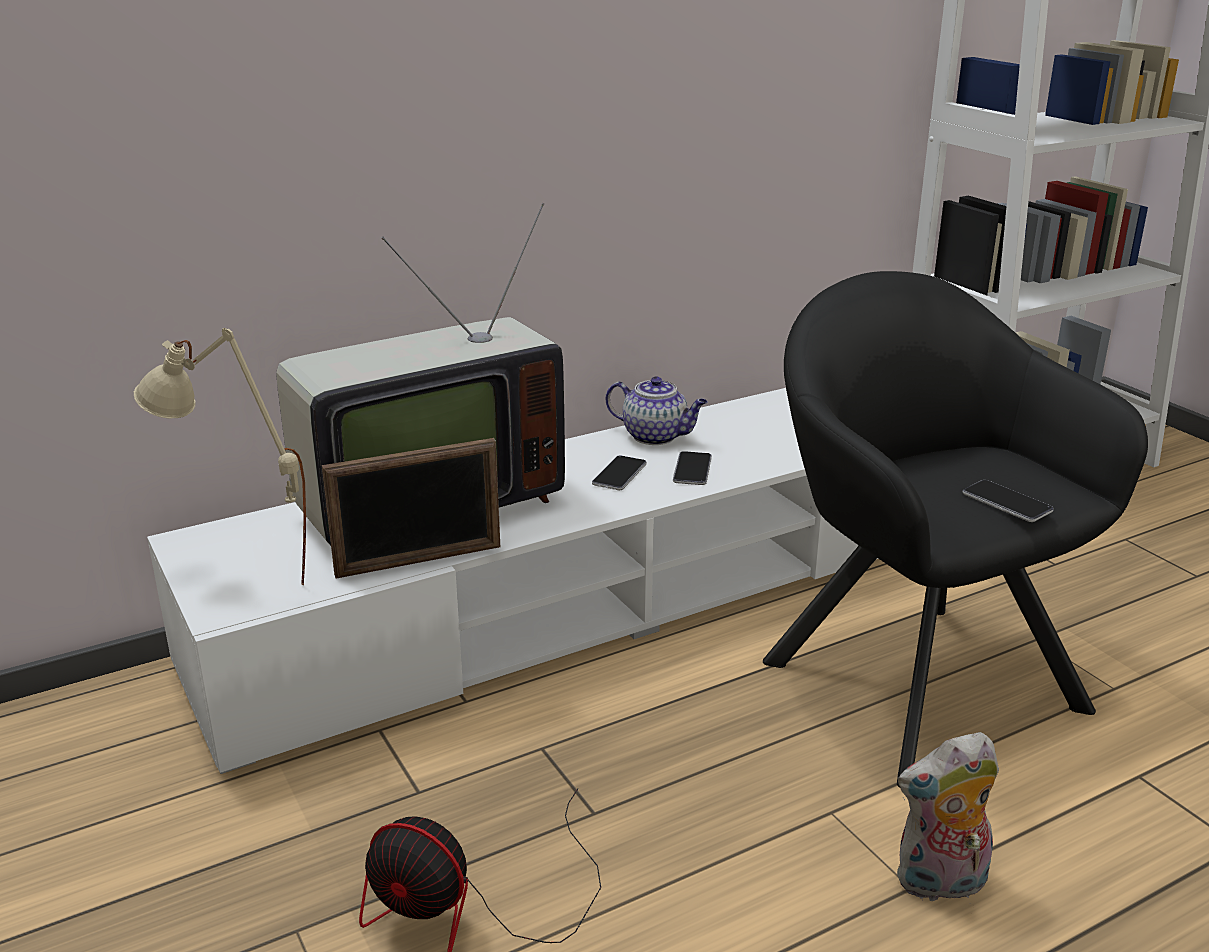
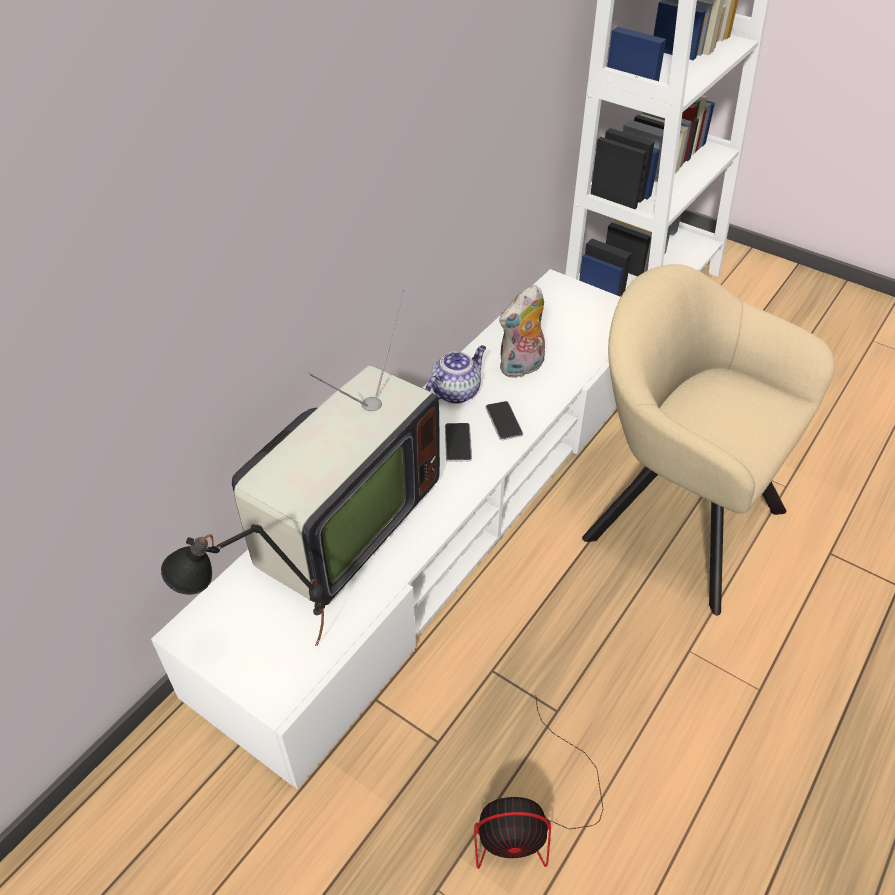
camera: 25 degrees left, 20 degrees up
(241, 581) = (267, 660): beige table lamp -> black table lamp
(419, 561) = (382, 588): picture frame -> none
(656, 436) = (456, 391): teapot -> teapot turned 45 degrees counterclockwise
(911, 675) = (674, 517): black armchair -> beige armchair
(940, 884) = (773, 680): plush toy -> plush toy (522, 368)
(1006, 502) = (760, 428): phone -> none

